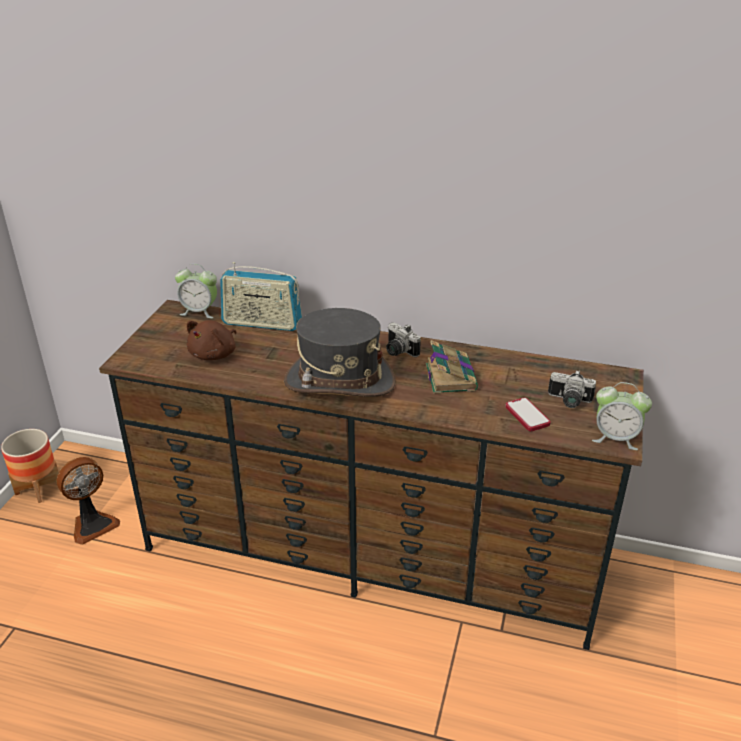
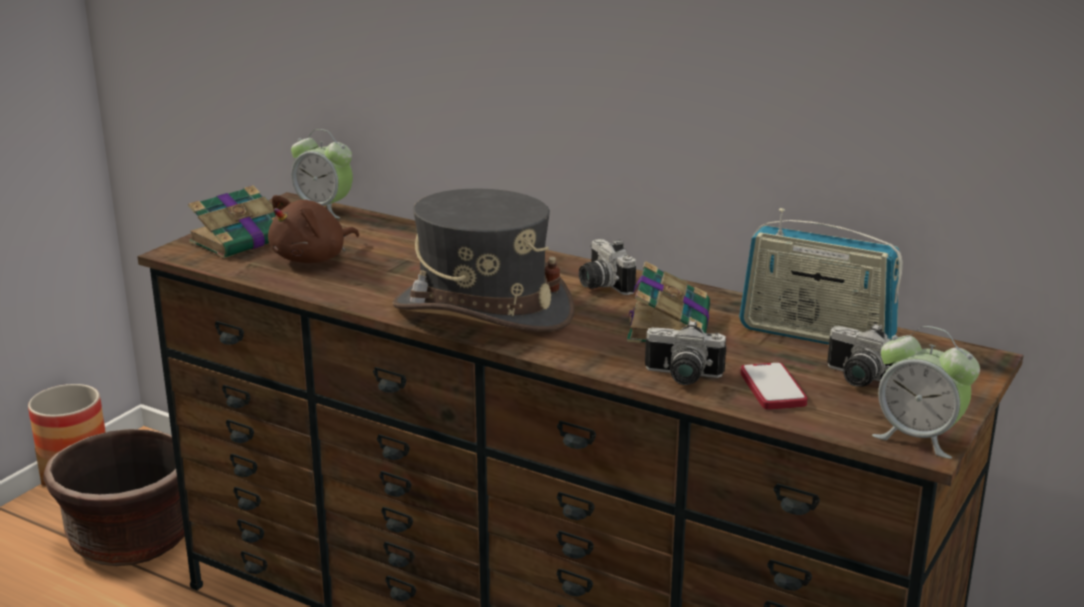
camera: 15 degrees right, 10 degrees down
(92, 524) = (130, 540): fan -> brown planter
(161, 345) = (242, 240): none -> book
(262, 323) = (408, 231): radio -> radio (816, 335)
(475, 415) = (682, 377): none -> camera

